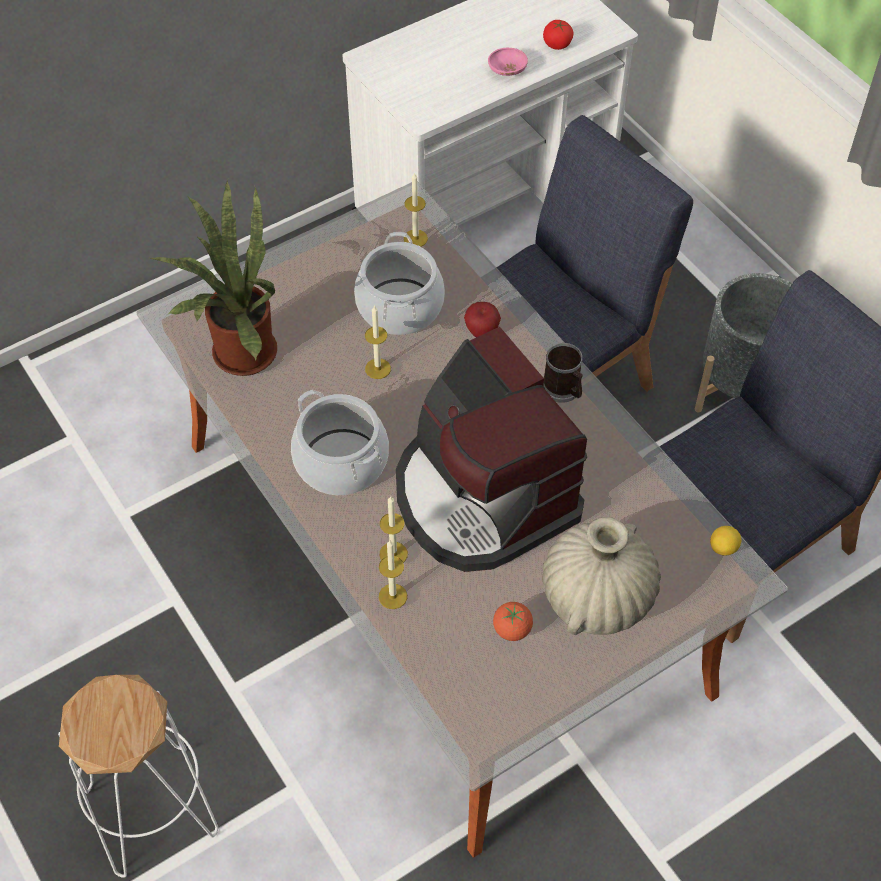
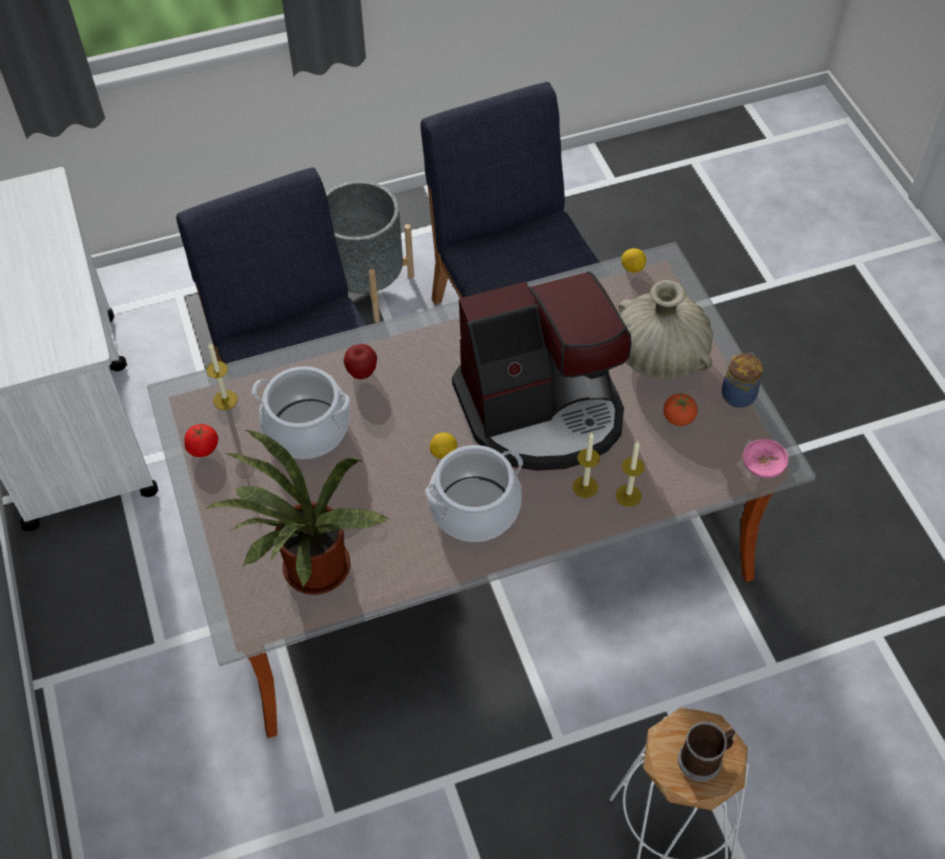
camera: 75 degrees left, 0 degrees up
(378, 368) = (375, 460): candle -> none
(402, 422) = (444, 453): none -> lemon
(507, 71) = (57, 271): pink bowl -> pink bowl (763, 466)
(557, 44) = (42, 226): tomato -> tomato (203, 448)
(564, 390) = (446, 329): mug -> mug (704, 758)
(569, 689) = (739, 394): none -> jar

